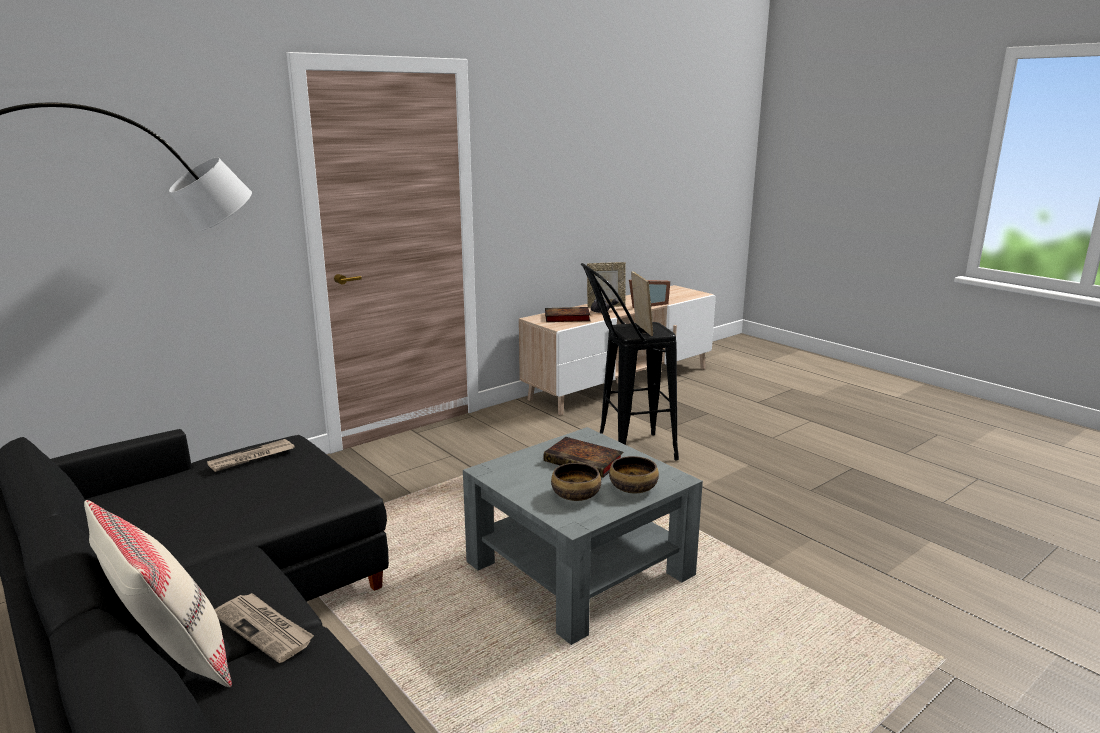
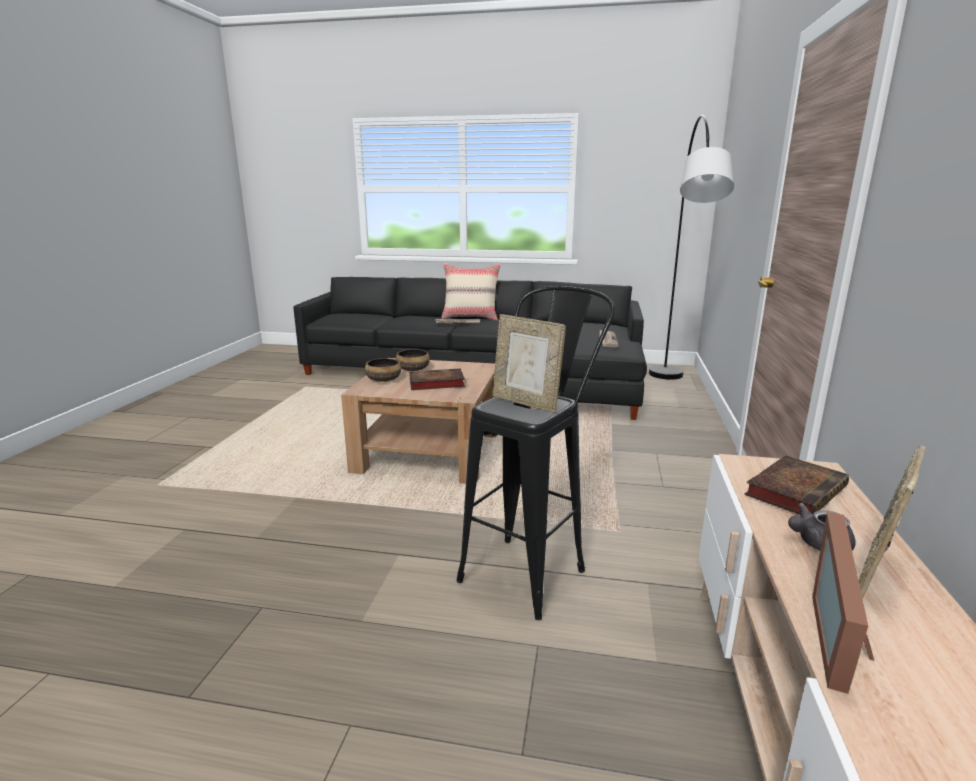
camera: 140 degrees right, 0 degrees up
(579, 569) = (429, 451): grey coffee table -> brown coffee table

